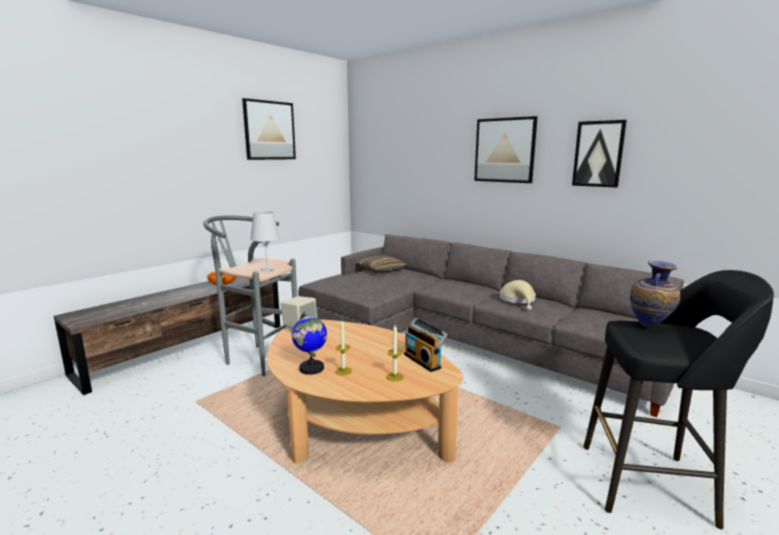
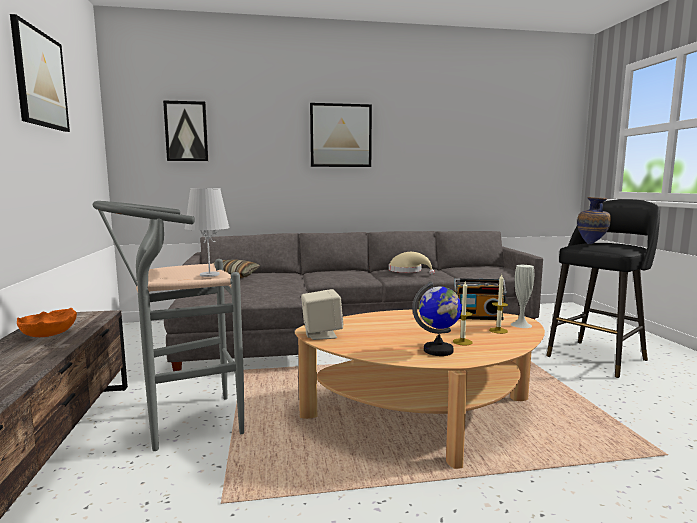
camera: 50 degrees left, 5 degrees down
(428, 382) = (521, 325): none -> white vase
(598, 154) = (425, 140): picture -> picture (186, 131)

